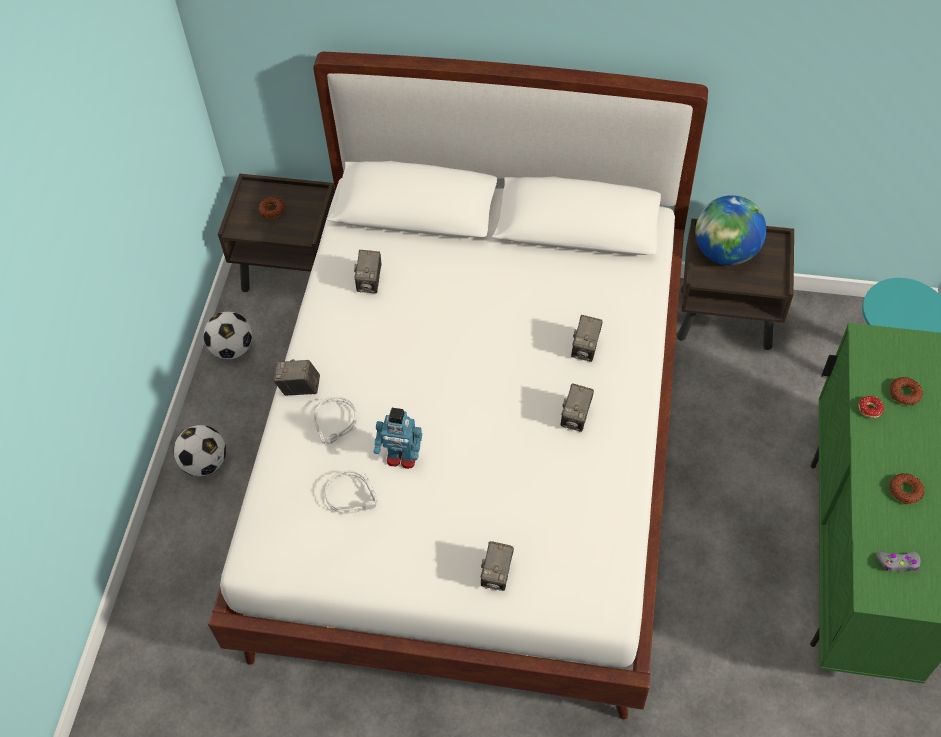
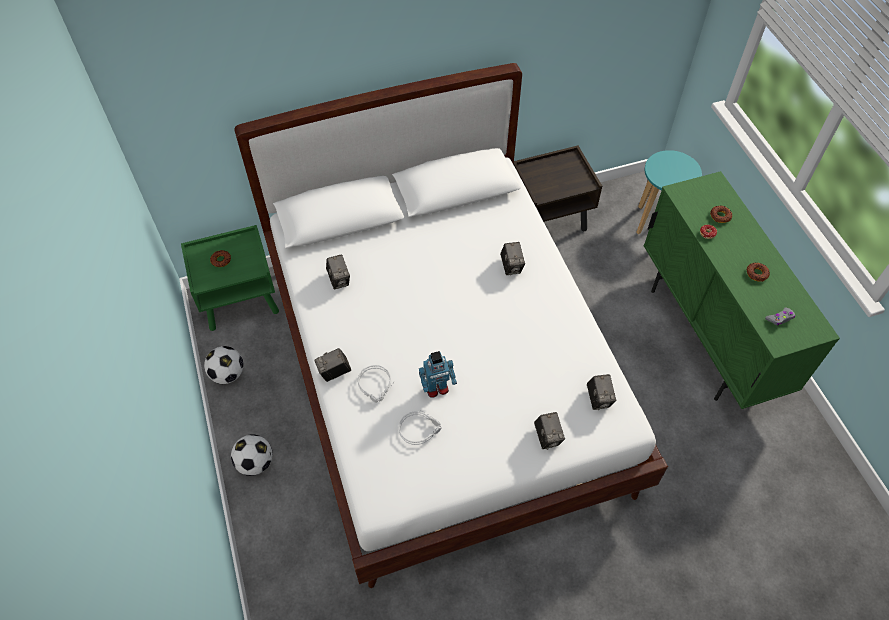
camera: 30 degrees left, 0 degrees up
(293, 272) = (241, 302): brown nightstand -> green nightstand
(576, 418) = (533, 313): camera -> camera (598, 399)
(725, 253) = (545, 175): globe -> none

